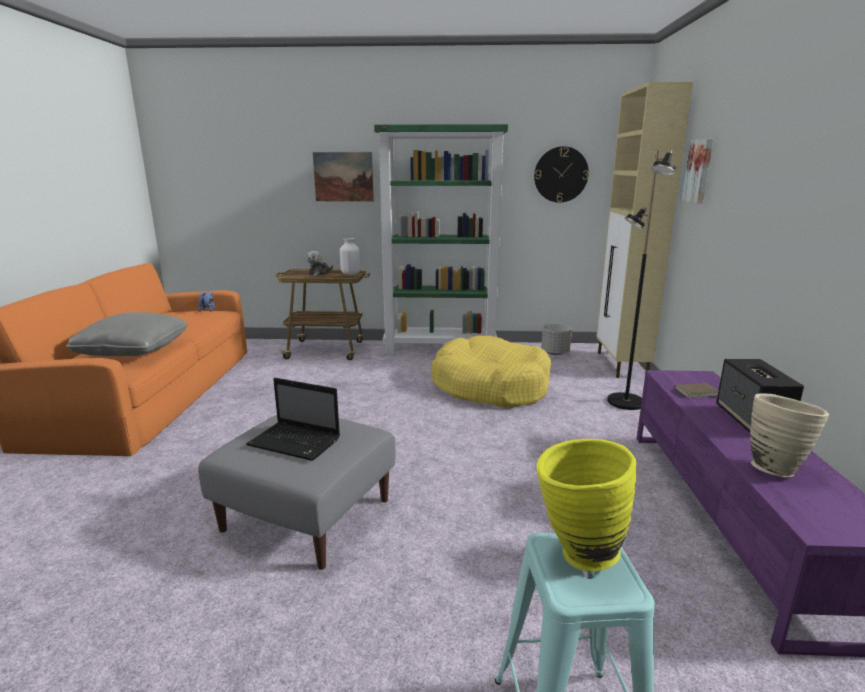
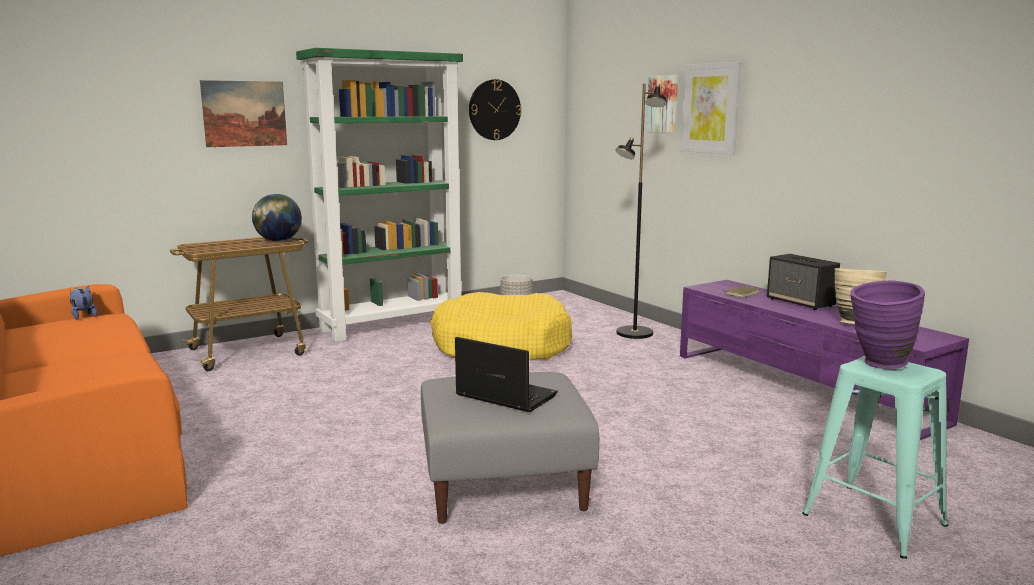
camera: 35 degrees left, 5 degrees down
(133, 351) = (95, 371): grey pillow -> none
(296, 442) = (504, 396): laptop -> laptop turned 135 degrees counterclockwise
(319, 273) = (234, 244): plush toy -> none
(350, 273) = (278, 241): white vase -> globe
(575, 554) = (878, 365): yellow vase -> purple vase
(621, 365) = (589, 307): beige cabinet -> none
(731, 177) = (710, 108): none -> picture

